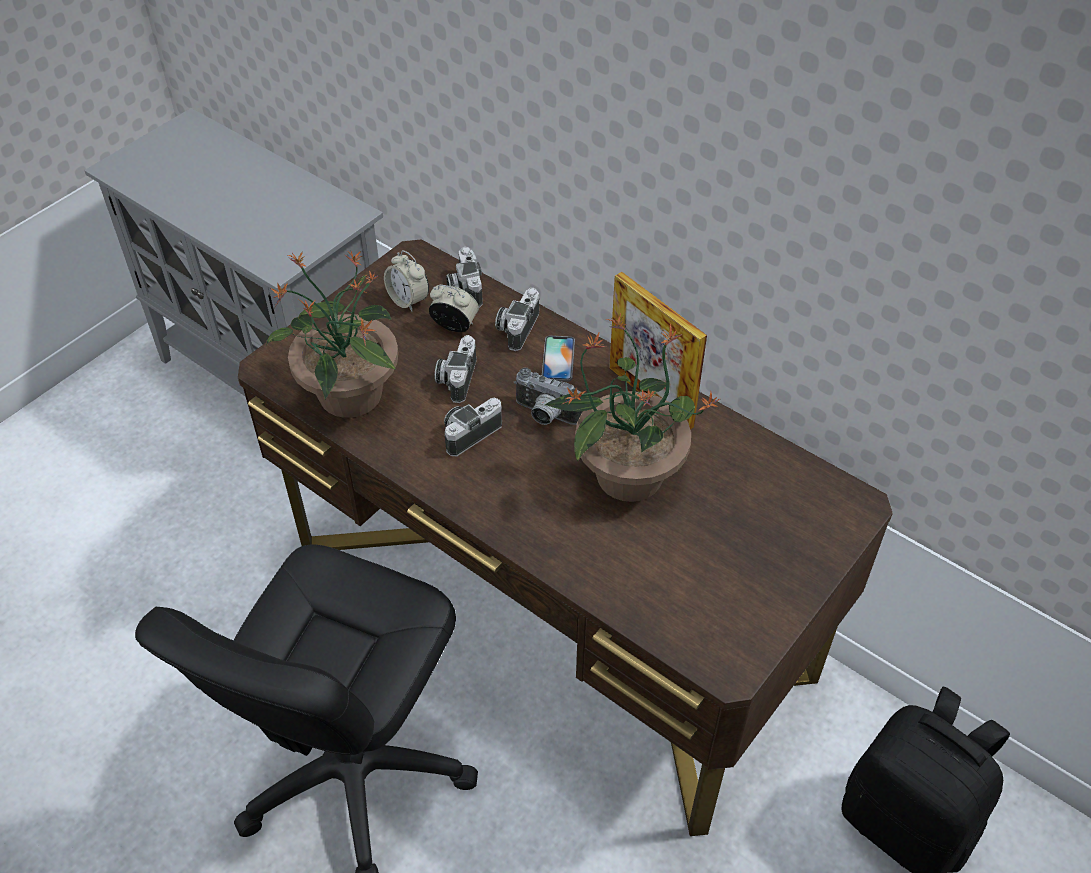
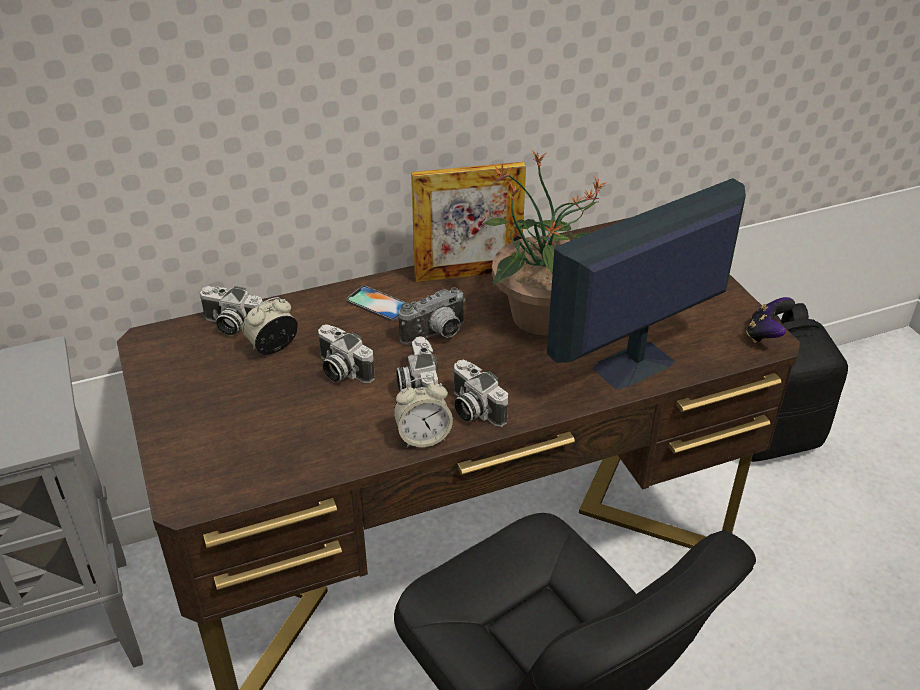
camera: 60 degrees left, 10 degrees down
(349, 396) = (293, 449): potted plant -> none
(408, 300) = (205, 365): alarm clock -> alarm clock (423, 437)
(517, 328) = (316, 312): camera -> camera (473, 409)
(604, 569) = (632, 366): none -> monitor
(738, 664) = (766, 335): none -> game controller

